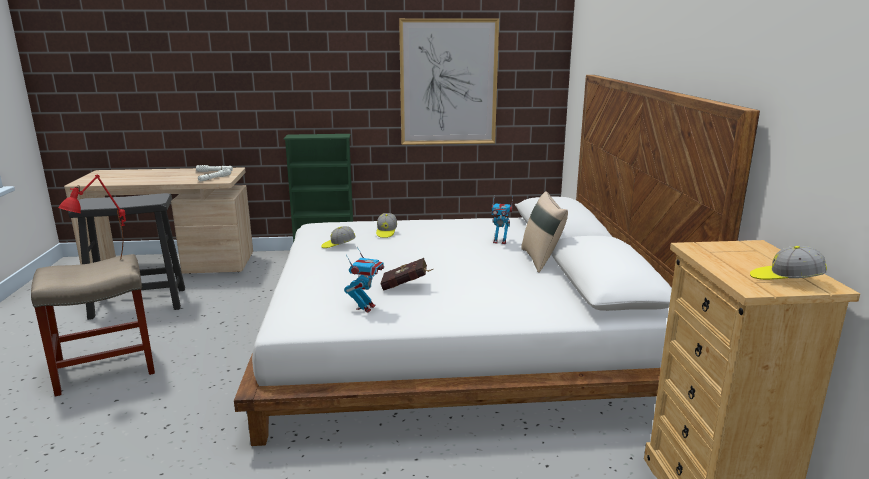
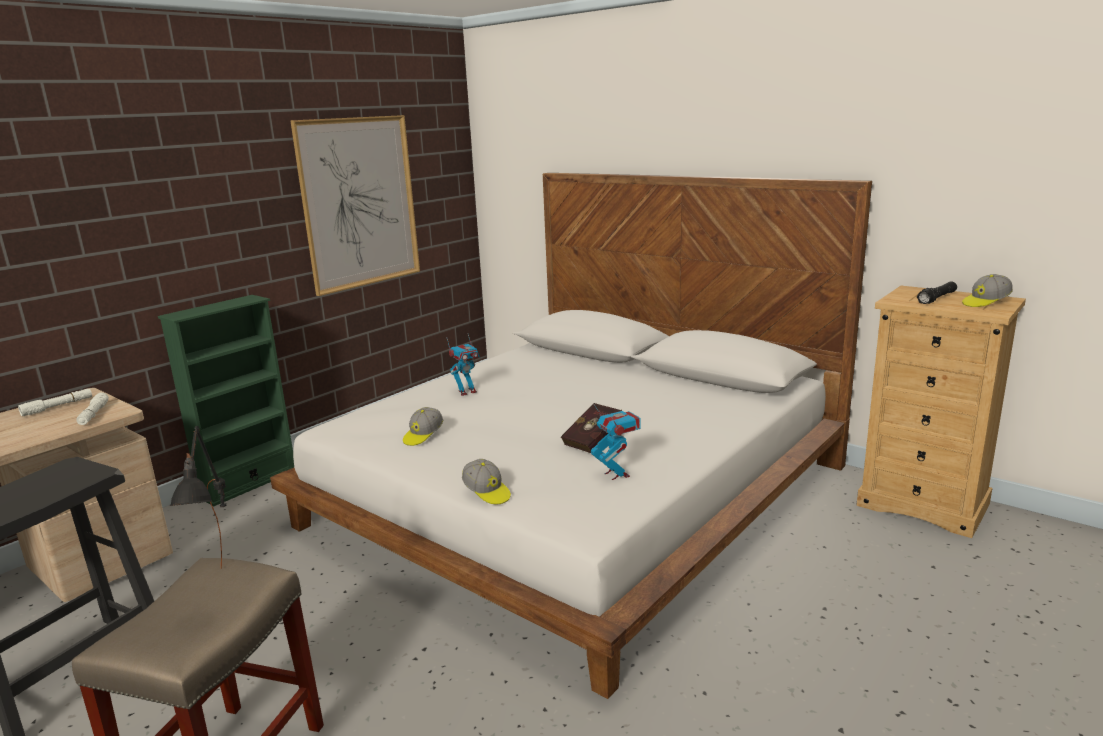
camera: 45 degrees left, 0 degrees up
(104, 266) = (225, 587): red table lamp -> black table lamp
(386, 232) = (445, 403): cap -> cap (487, 492)
(500, 242) = (565, 372): toy robot -> toy robot (466, 392)
(541, 260) = (635, 374): beige pillow -> none
(746, 259) = (937, 298): none -> black flashlight

